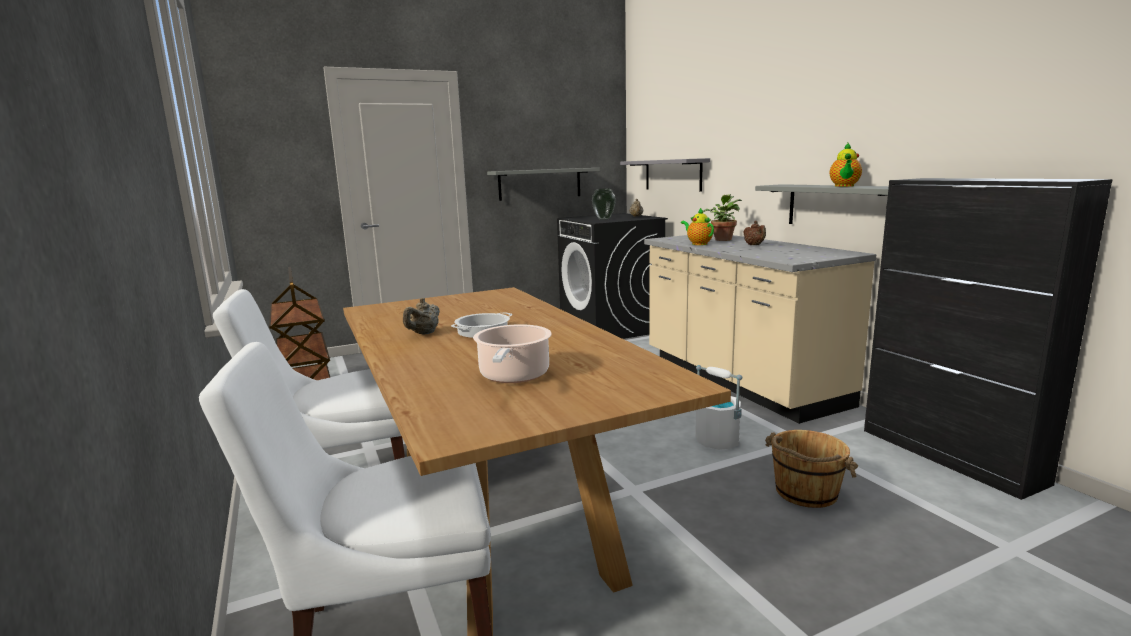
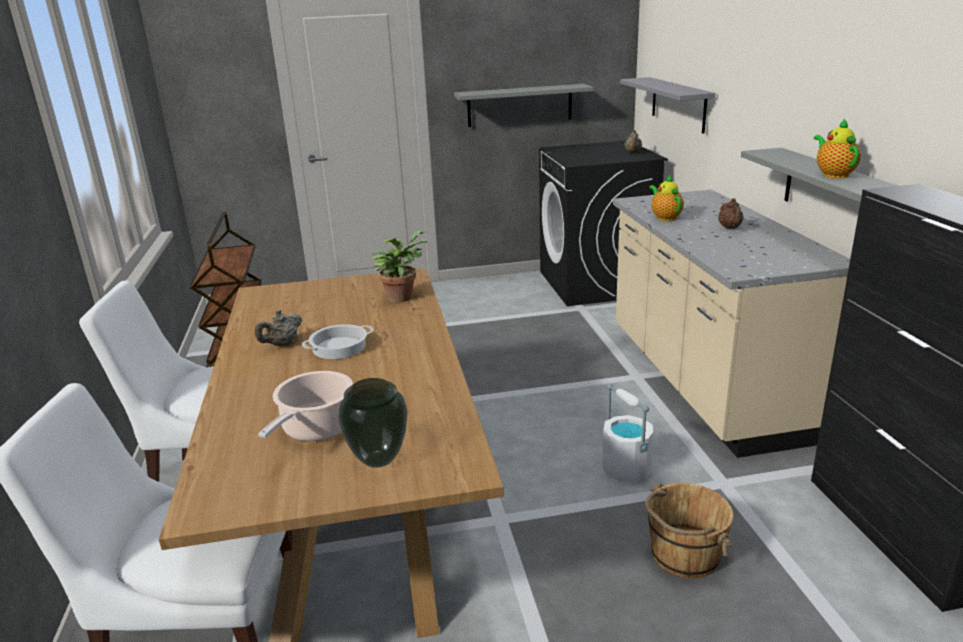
camera: 15 degrees right, 10 degrees up
(604, 219) = (589, 156): vase -> vase (379, 460)
(722, 239) = (705, 209): potted plant -> potted plant (401, 296)
(844, 186) = (833, 174): teapot -> teapot turned 135 degrees clockwise

